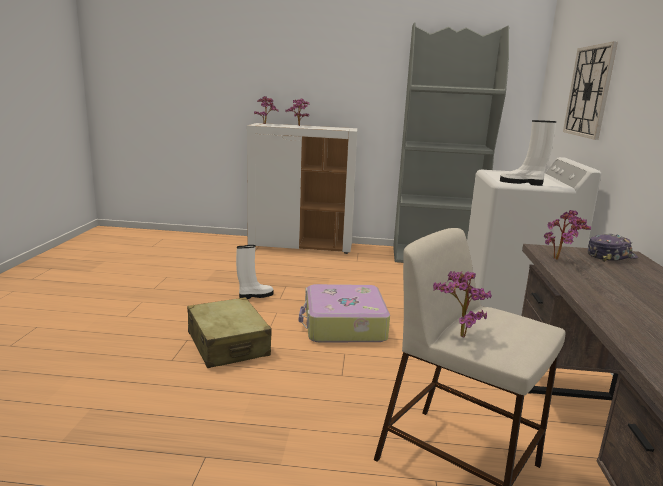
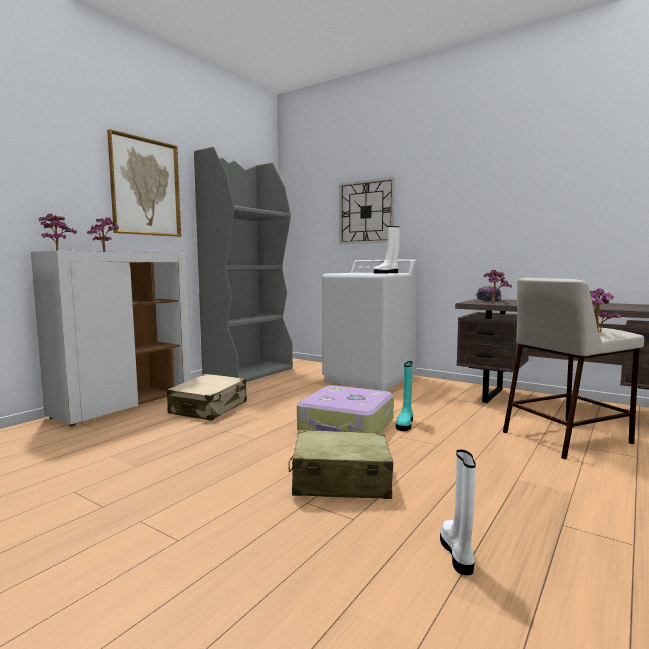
camera: 60 degrees left, 10 degrees down
(255, 296) = (230, 448): white boot -> white boot (458, 553)
(325, 269) = (209, 408): none -> beige suitcase
(355, 68) = (145, 187): none -> picture
(382, 351) = (405, 424): none -> turquoise boot

